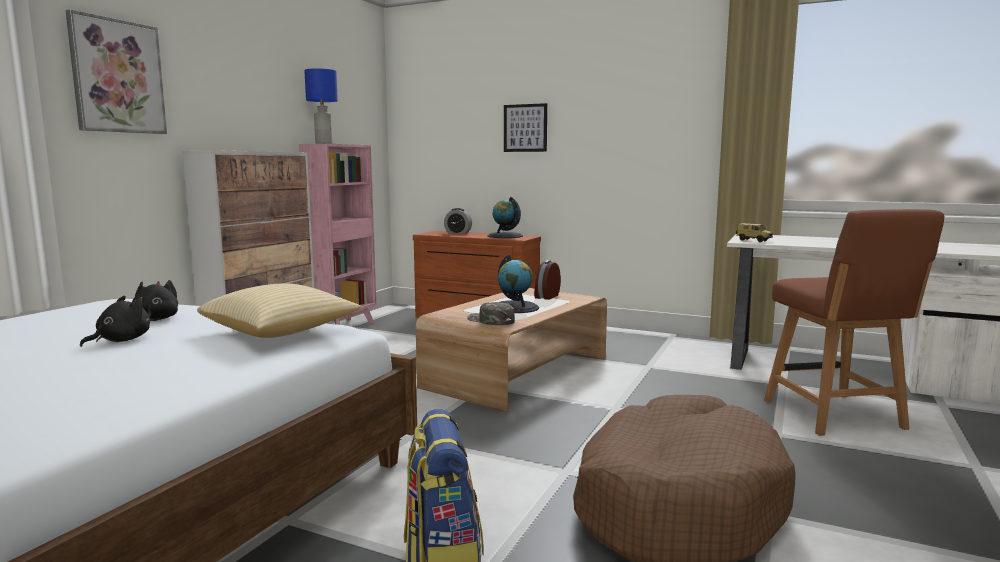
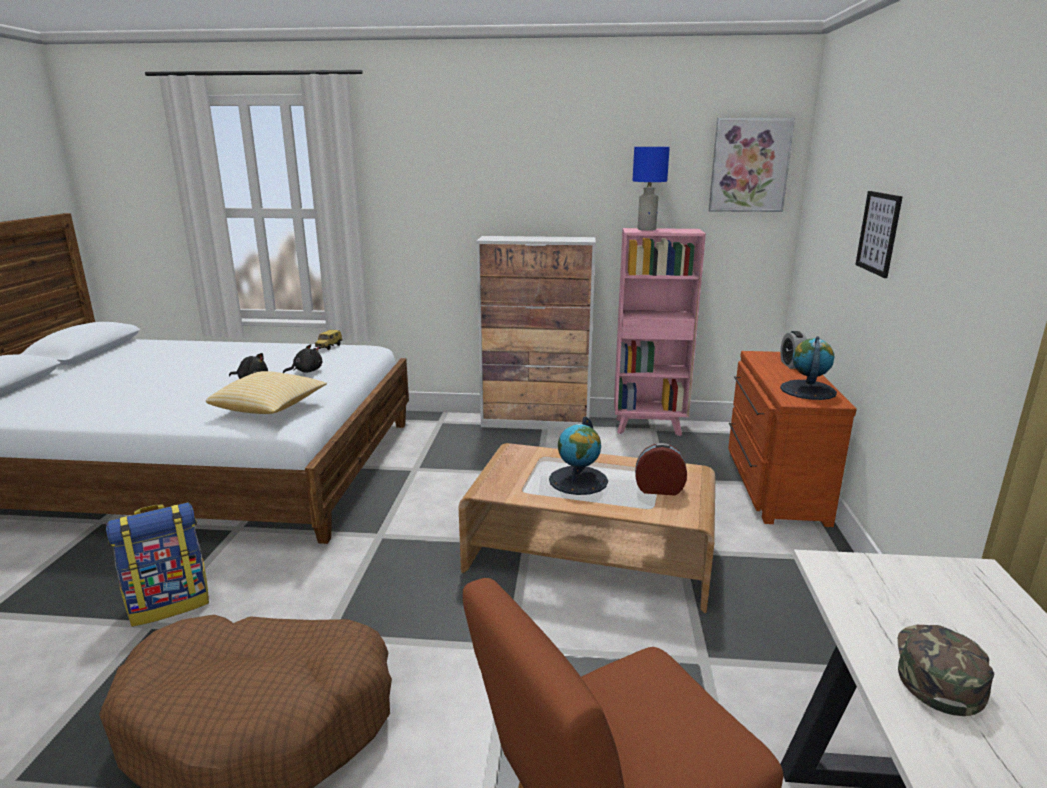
camera: 70 degrees right, 10 degrees up
(117, 76) = (431, 178): picture -> picture (749, 165)
(490, 321) = (505, 478): green cap -> green cap (936, 670)
(754, 241) = (859, 579): toy car -> toy car (329, 347)

